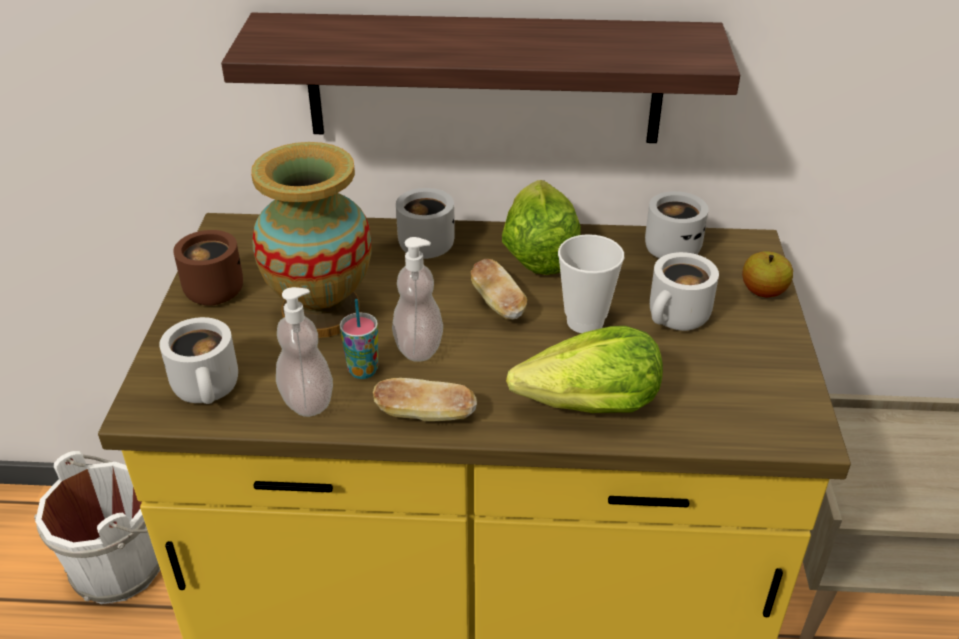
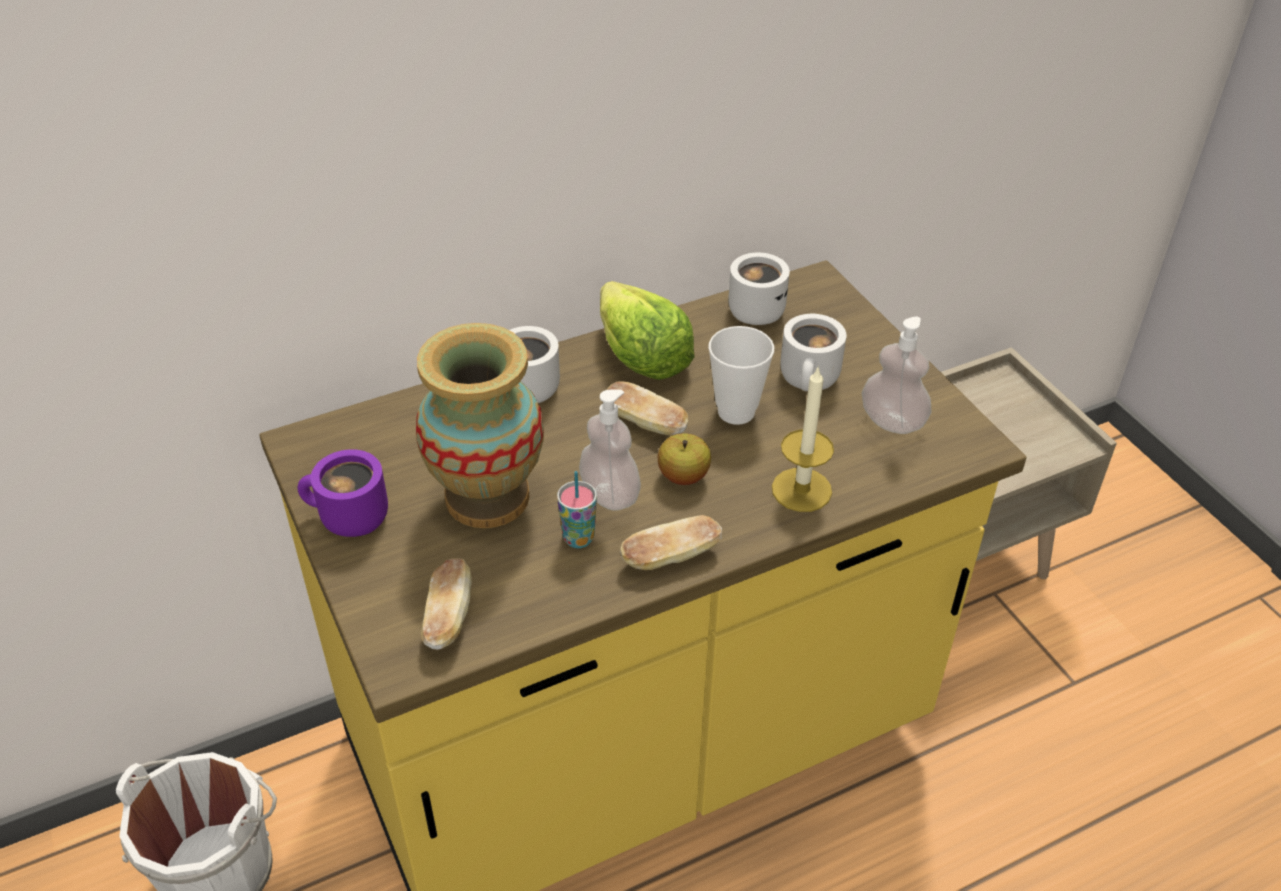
camera: 30 degrees left, 5 degrees up
(208, 291) = (348, 519): brown mug -> purple mug
(210, 389) = (448, 618): white mug -> bread
(307, 401) = (552, 589): soap dispenser -> soap dispenser (892, 421)
(484, 79) = (546, 198): shelf -> none
(590, 406) = (801, 490): lettuce -> candle
(763, 291) = (859, 326): apple -> apple (683, 476)

